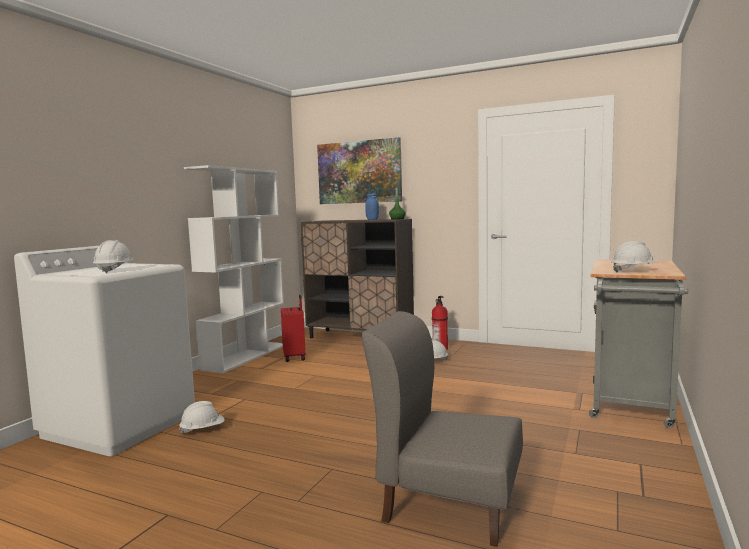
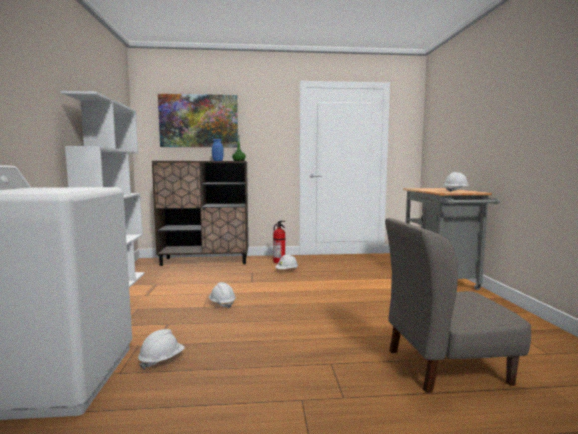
camera: 30 degrees left, 0 degrees up
(114, 270) = (60, 190): white hard hat -> white hard hat (222, 304)
(295, 357) = (167, 282): red suitcase -> none

